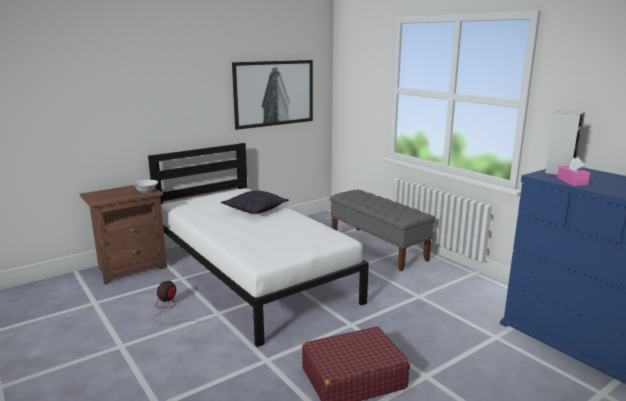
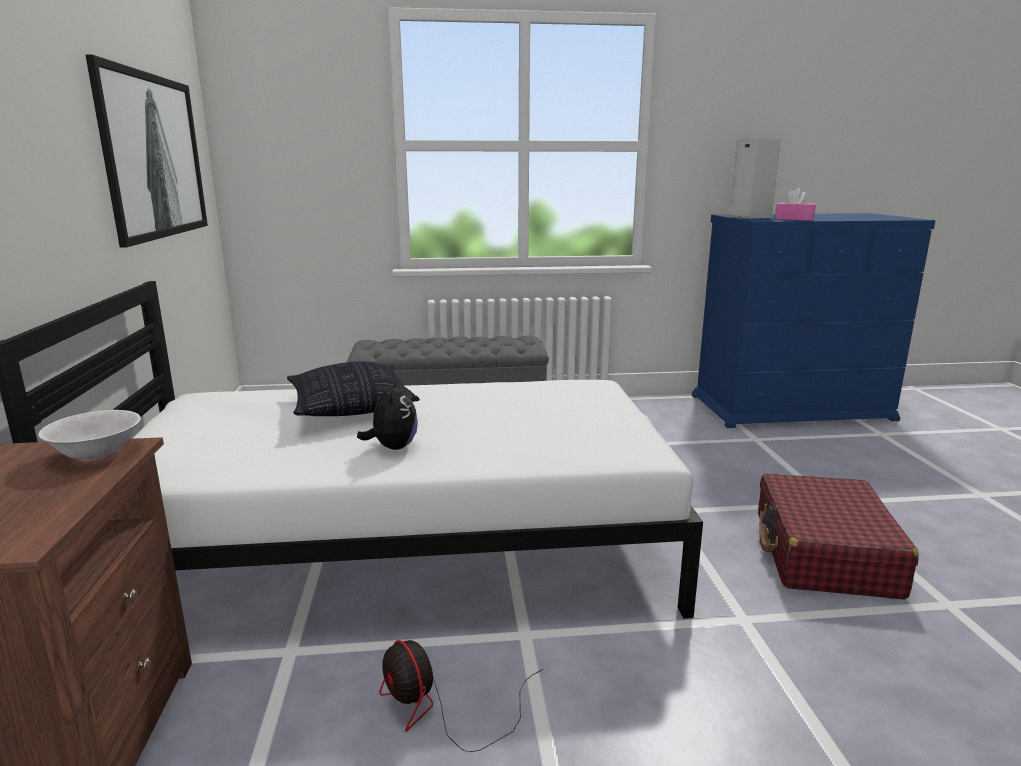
camera: 60 degrees left, 0 degrees up
(225, 225) = (393, 447): none -> plush toy

